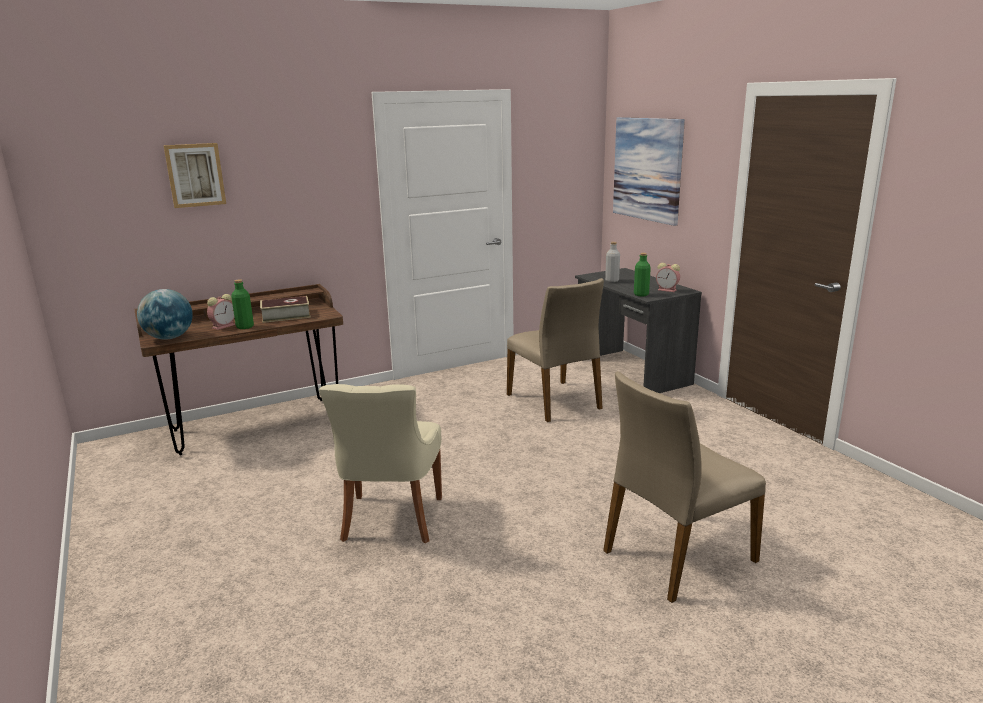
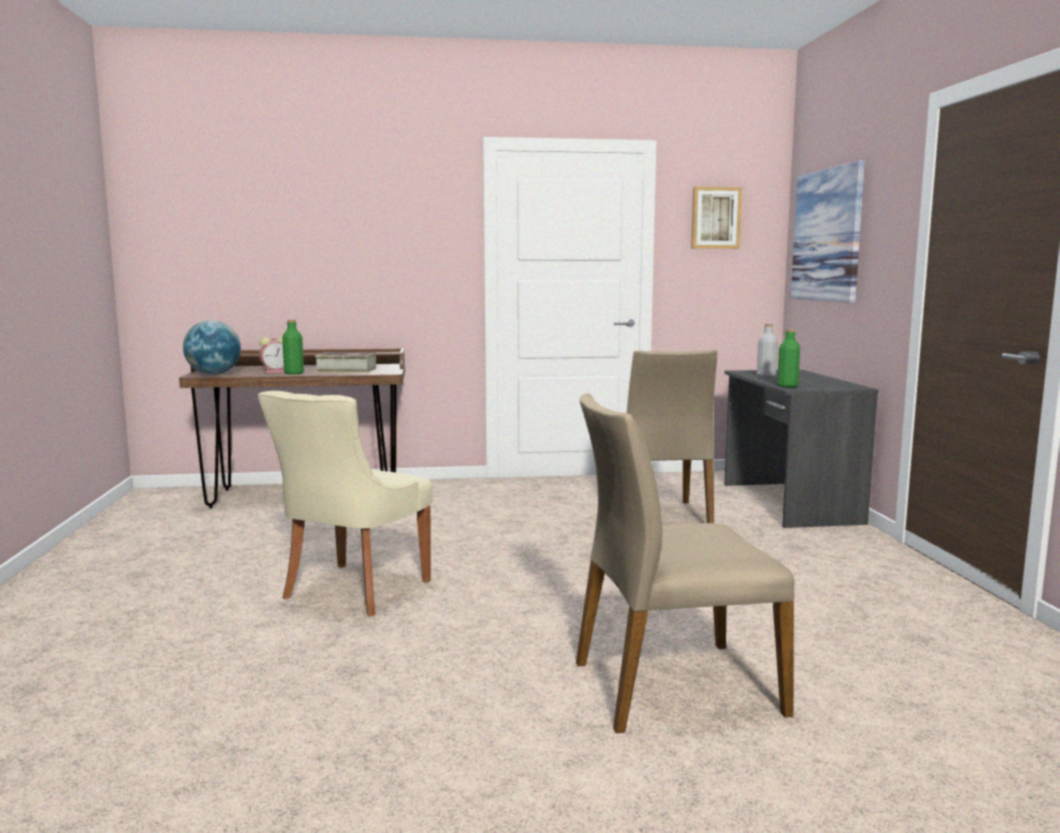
camera: 20 degrees right, 10 degrees down
(195, 175) = (282, 215): picture -> picture (715, 218)
(668, 290) = (831, 385): alarm clock -> none

